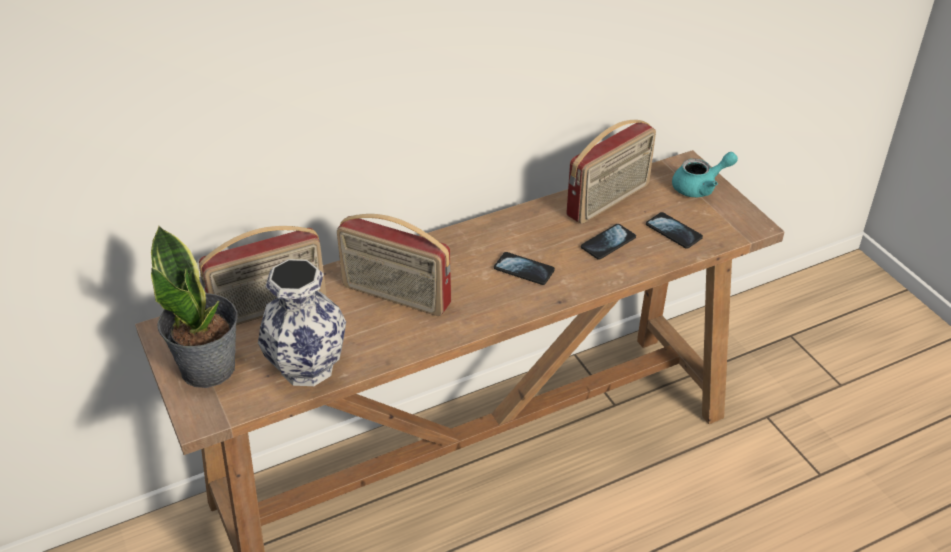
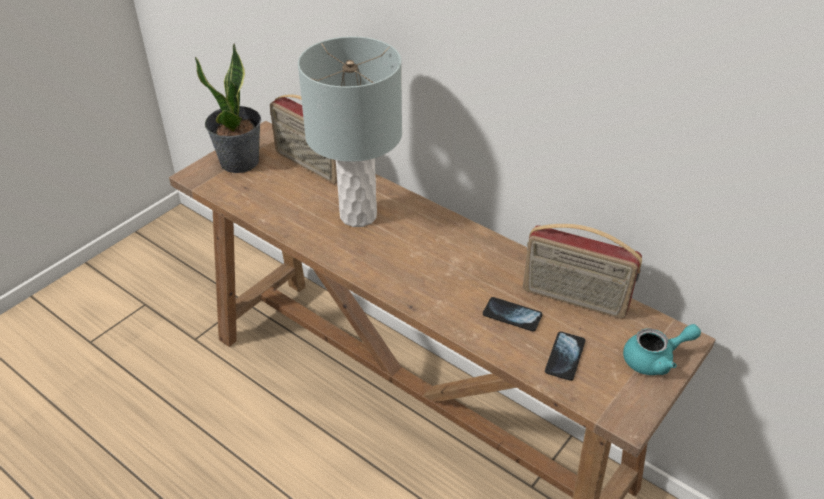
camera: 65 degrees right, 0 degrees up
(308, 366) = (263, 201): vase -> none
(395, 296) = (359, 216): radio -> grey table lamp
(524, 270) = (437, 273): phone -> none
(700, 187) = (655, 359): turquoise teapot -> turquoise teapot turned 60 degrees counterclockwise

